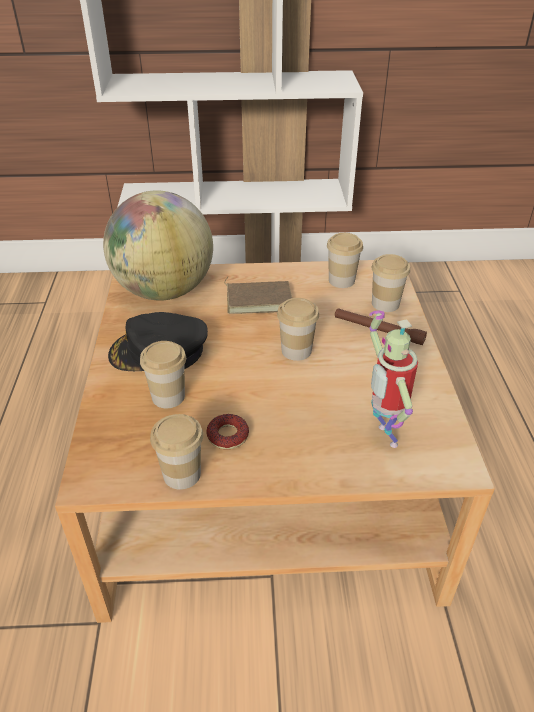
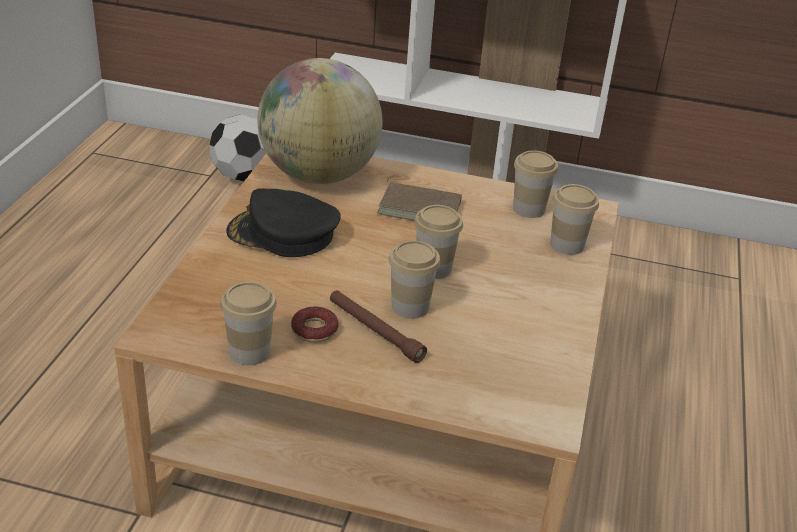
camera: 15 degrees right, 5 degrees down
(72, 297) = (243, 176): none -> football
(168, 396) = (271, 278): cup -> cup (410, 307)
(378, 330) = (541, 270): brown flashlight -> brown flashlight (375, 331)
(382, 436) = (482, 373): toy robot -> none

